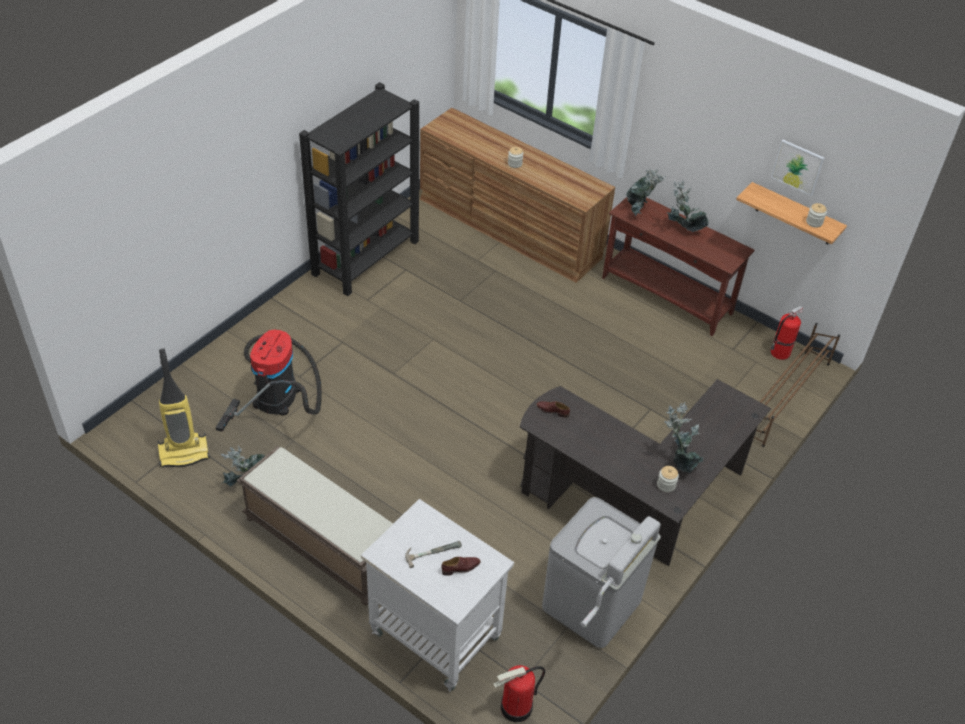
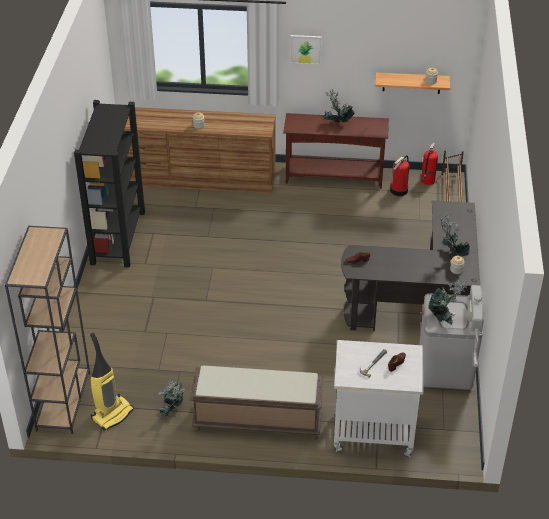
camera: 30 degrees left, 5 degrees down
(152, 411) = (63, 401): none -> bookcase
(278, 392) = (140, 347): vacuum cleaner -> none
(516, 708) = (453, 445): fire extinguisher -> fire extinguisher (399, 191)
(639, 211) = (300, 123): potted plant -> potted plant (443, 318)
(797, 167) = (406, 50): picture -> picture (305, 49)

